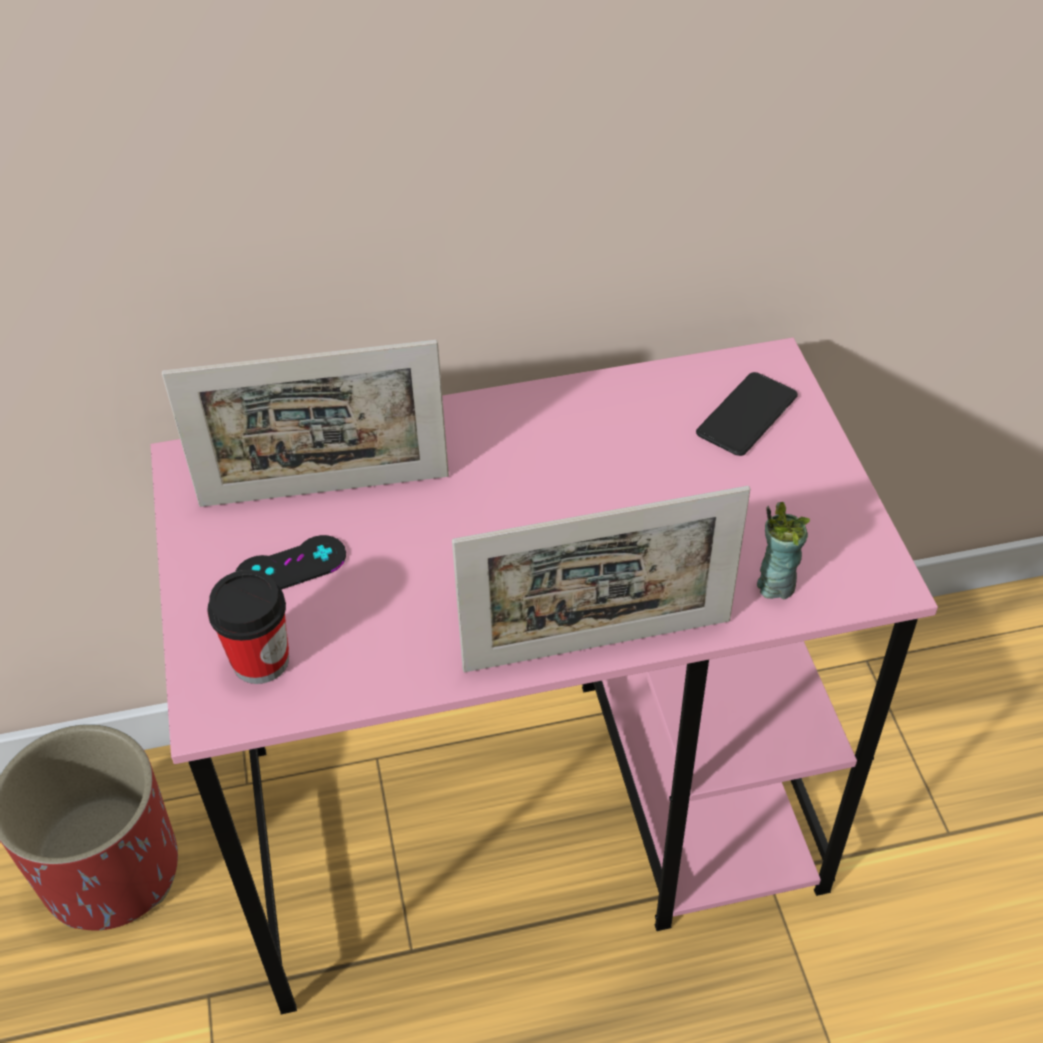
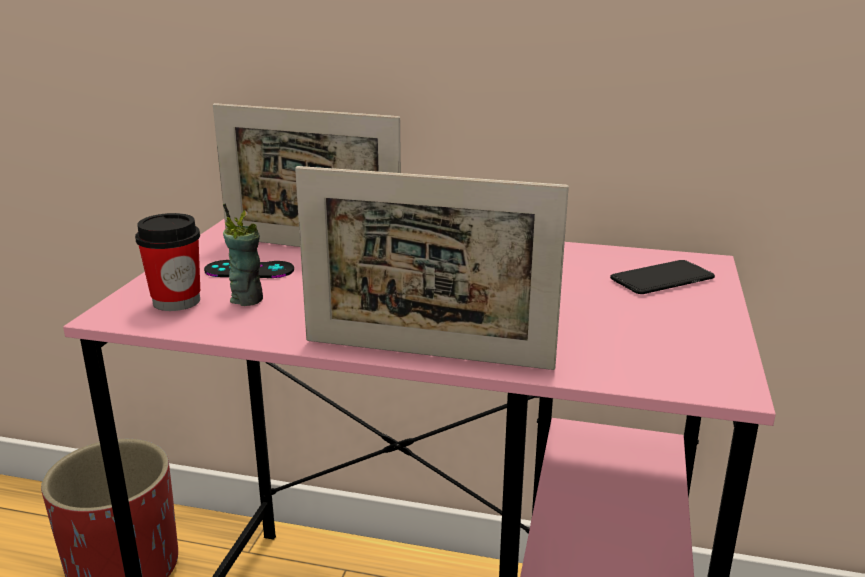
camera: 25 degrees right, 25 degrees down
(775, 585) = (615, 361): cup -> cup (247, 299)

